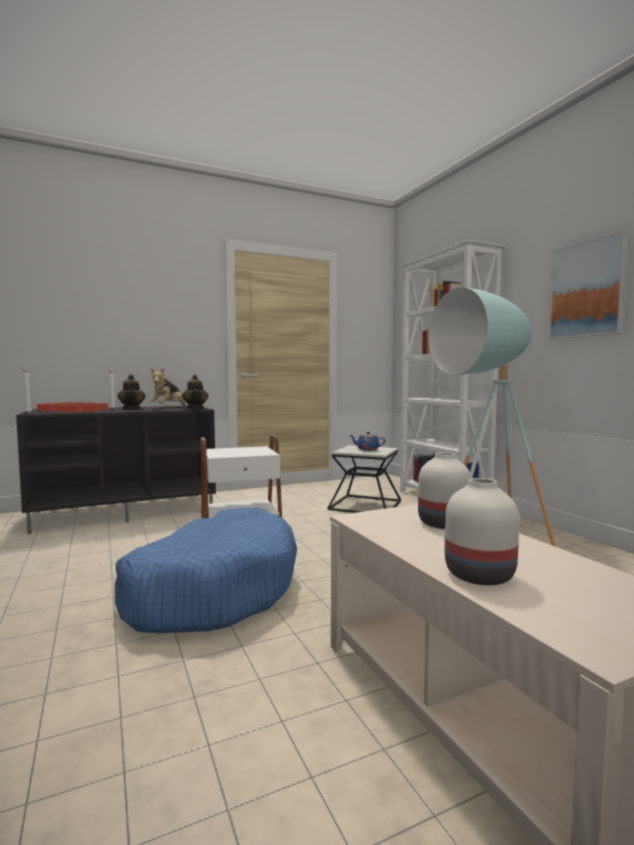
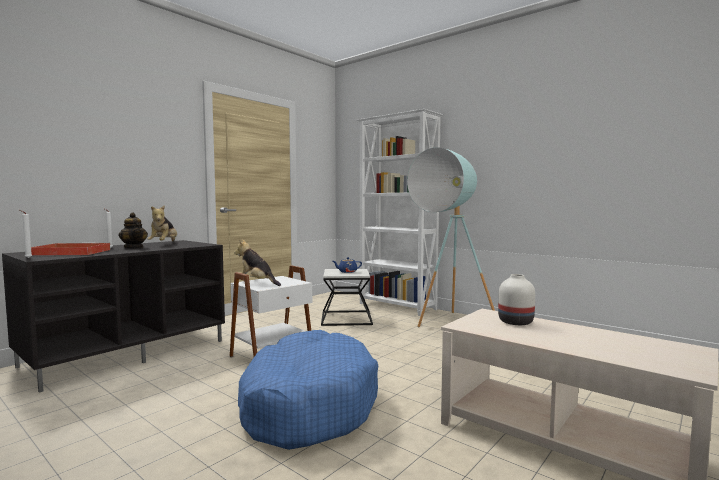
camera: 25 degrees left, 0 degrees up
(195, 408) = (200, 244): teapot -> none
(226, 450) = (257, 282): none -> plush toy
(481, 576) = (589, 349): white vase -> none
(587, 289) = (507, 153): picture -> none

